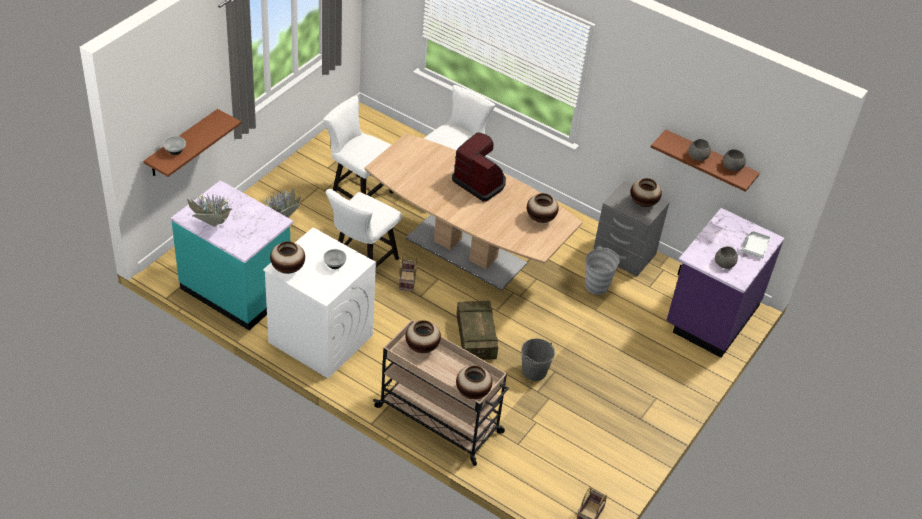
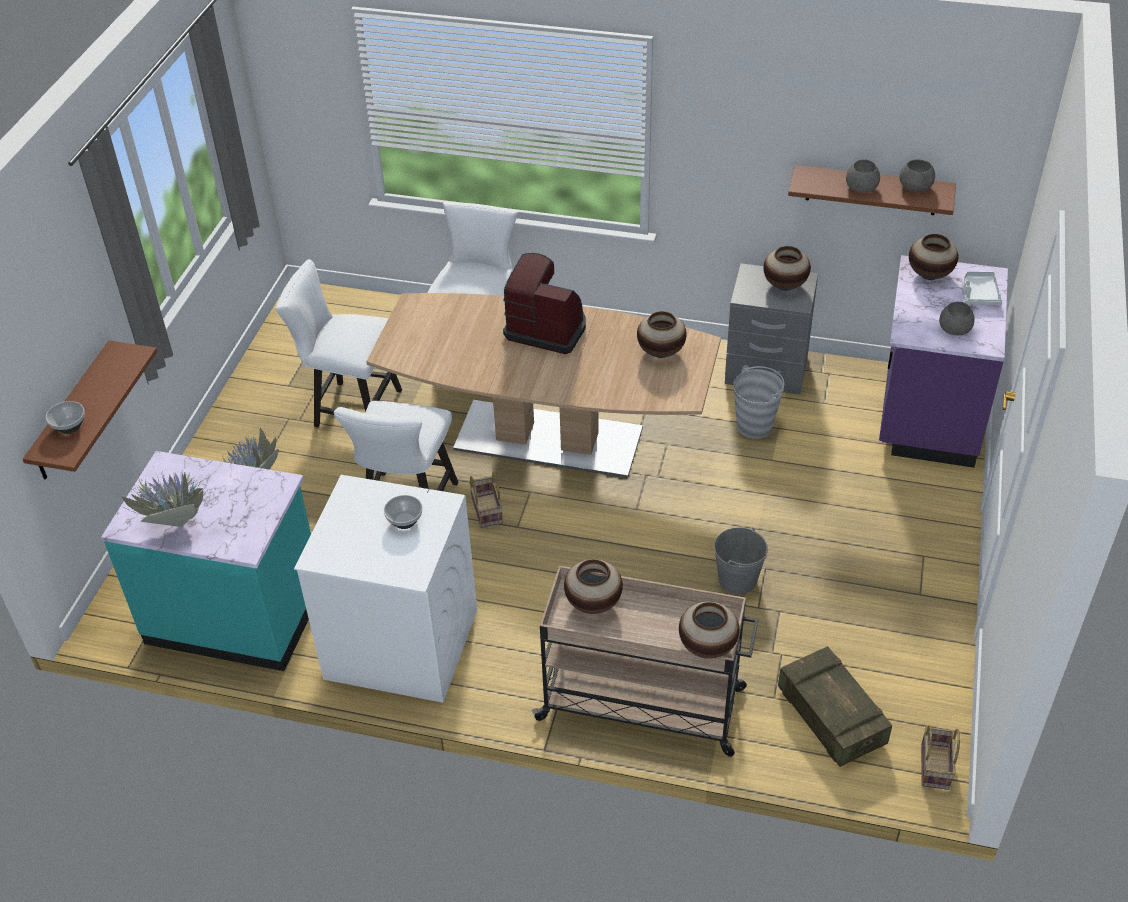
camera: 15 degrees left, 0 degrees up
(287, 268) = (333, 553): vase -> vase (929, 275)
(476, 338) = (629, 560): crate -> crate (831, 717)

